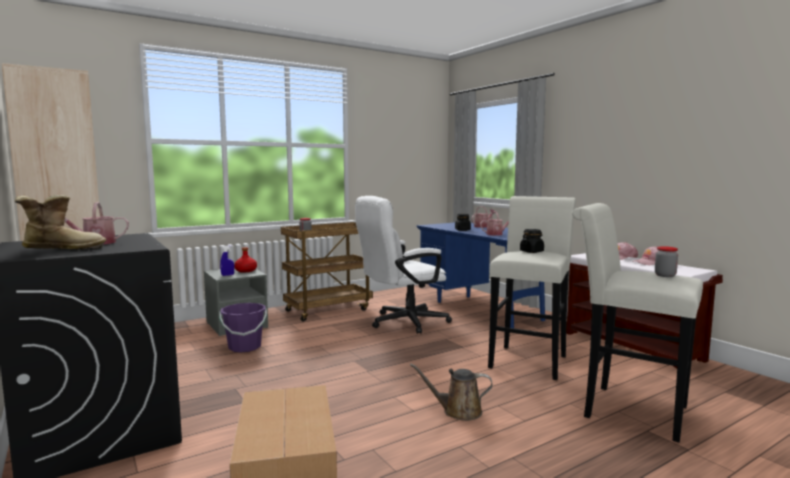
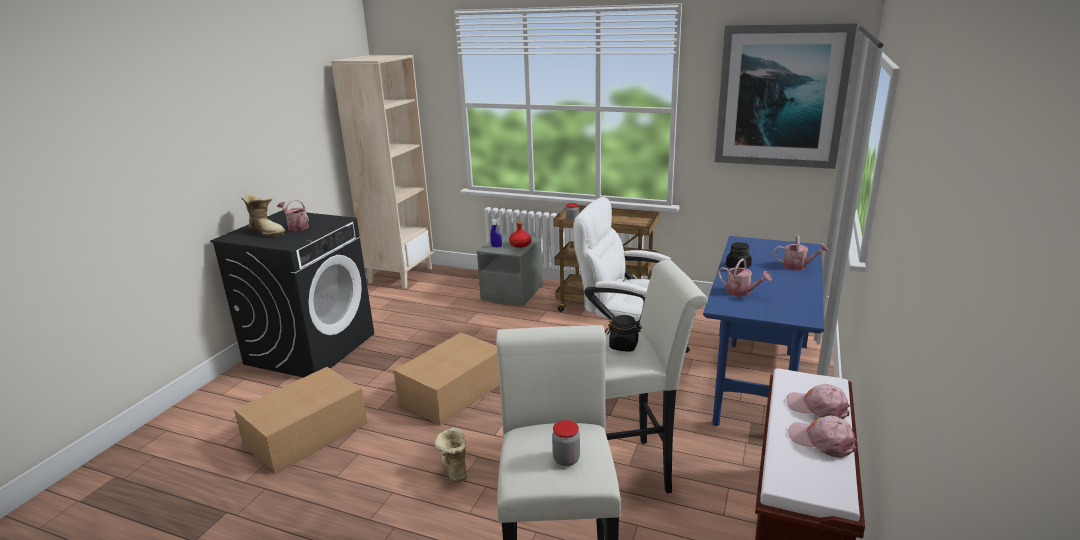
camera: 55 degrees right, 15 degrees up
(244, 347) = (473, 320): purple bucket -> none
(343, 384) = (451, 392): none -> cardboard box
(408, 136) = (781, 96): none -> picture
(458, 411) = (453, 468): brown watering can -> boot

